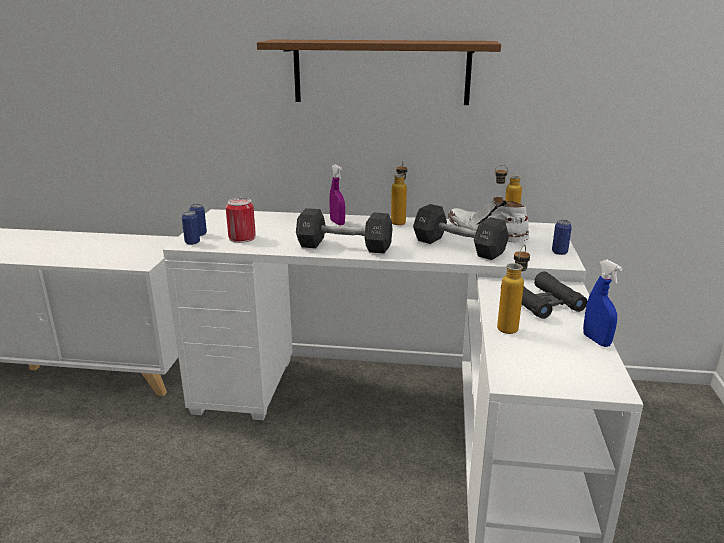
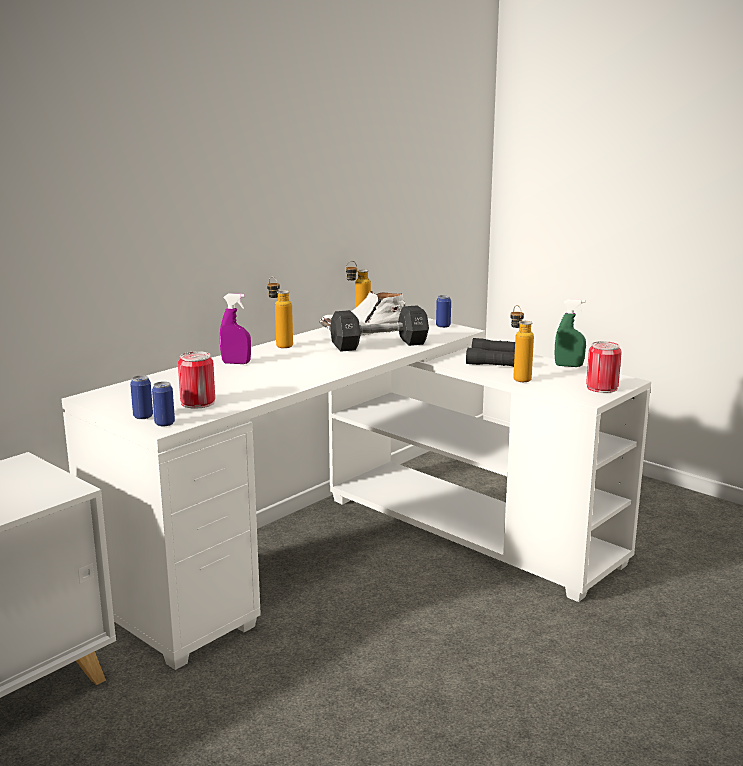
camera: 55 degrees left, 5 degrees down
(344, 246) = (305, 374): black dumbbell -> none
(381, 72) = (236, 182): brown shelf -> none
(559, 378) = (602, 388): none -> can
(596, 340) = (568, 366): blue spray bottle -> green spray bottle

